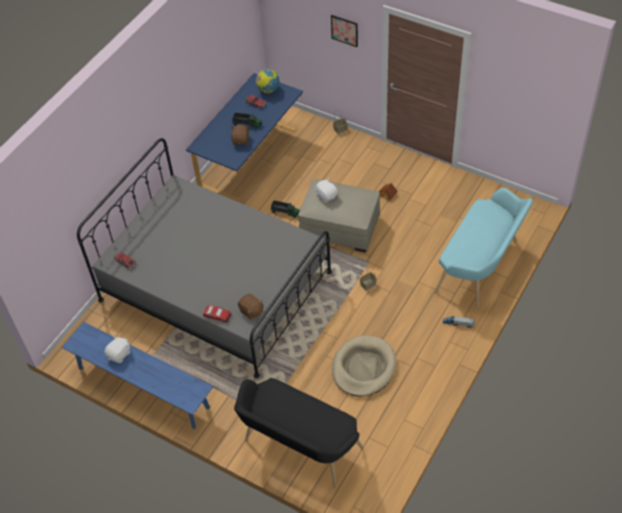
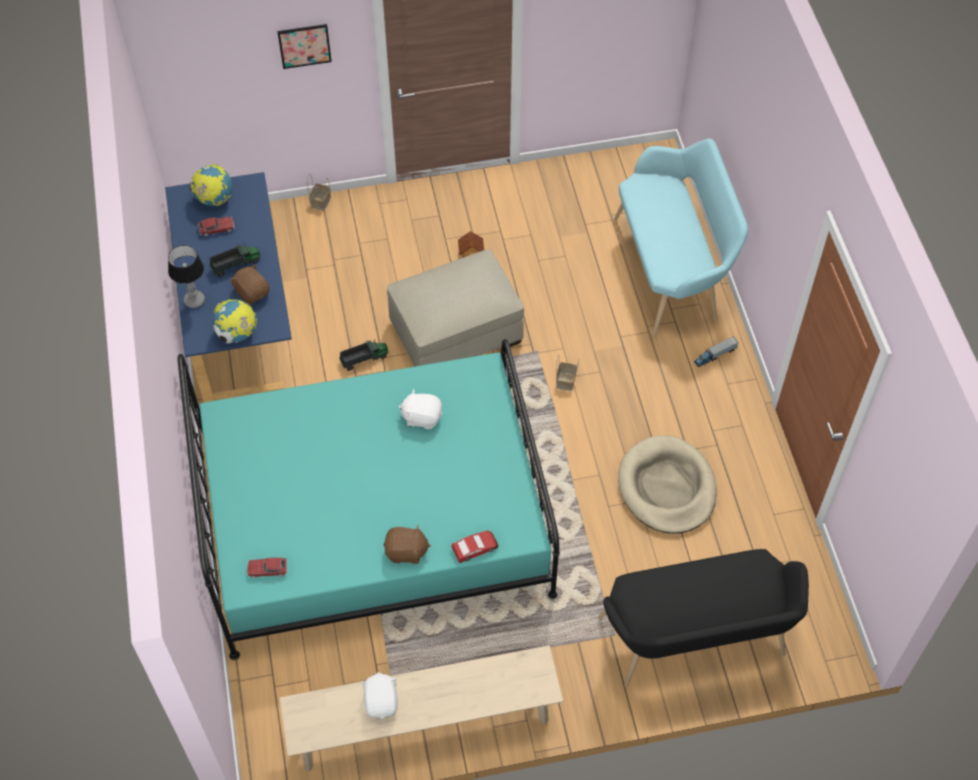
camera: 45 degrees left, 5 degrees up
(143, 387) = (423, 724): blue bench -> beige bench
(213, 128) = (194, 300): none -> table lamp
(215, 154) = (237, 334): none -> globe
(215, 286) = (376, 520): grey bed -> turquoise bed
(251, 311) = (512, 511): brown plush toy -> brown plush toy (406, 552)
(326, 195) = (433, 296): white plush toy -> white plush toy (422, 417)

